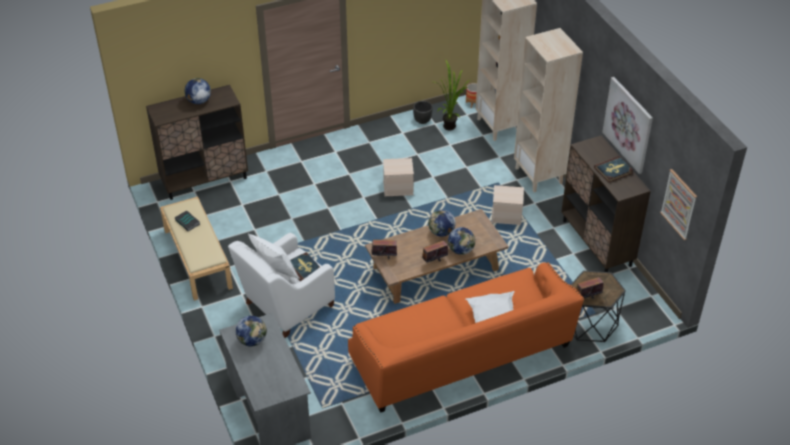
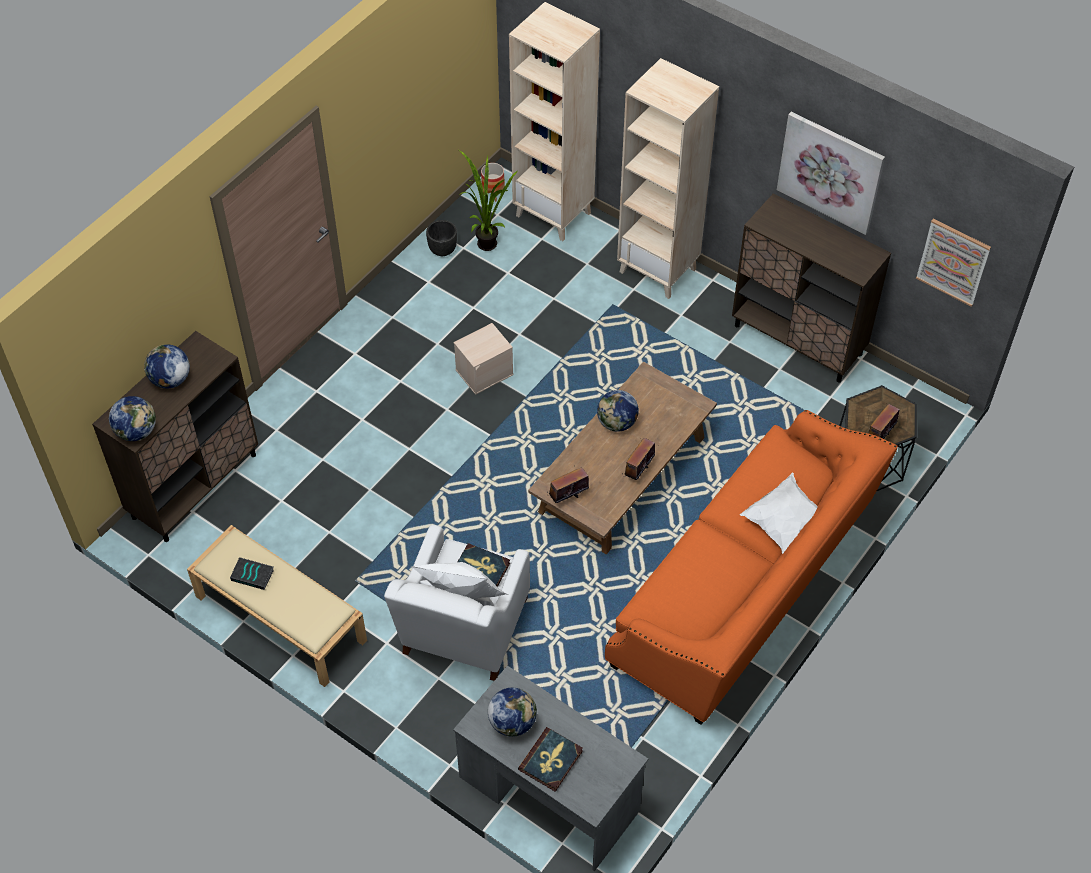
camera: 30 degrees left, 10 degrees up
(461, 250) = (661, 438): globe -> globe (137, 431)
(507, 215) = (658, 350): beige storage box -> none
(613, 170) = (826, 242): book -> book (551, 760)

